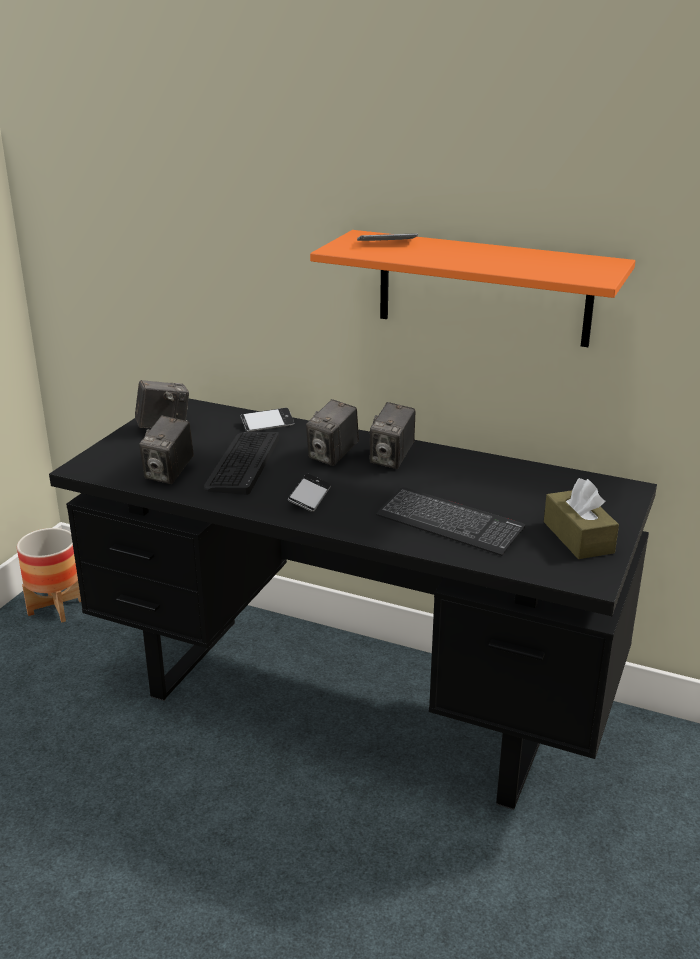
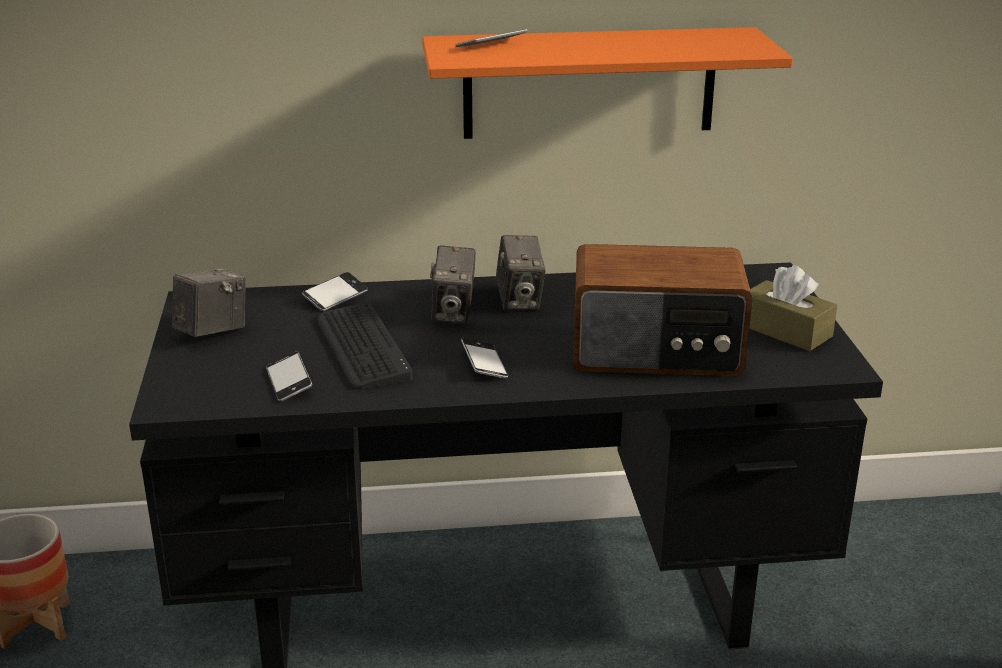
camera: 30 degrees left, 0 degrees up
(169, 474) = (289, 382): camera -> phone
(449, 524) = (657, 351): keyboard -> radio

